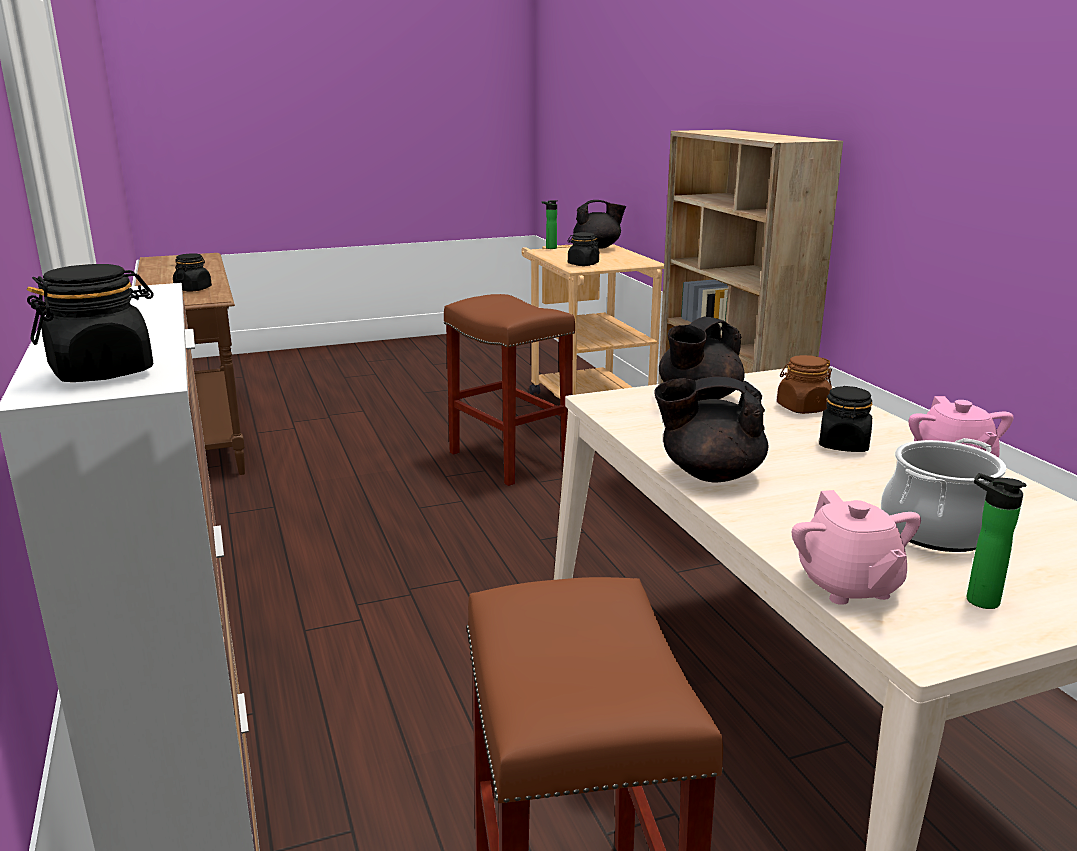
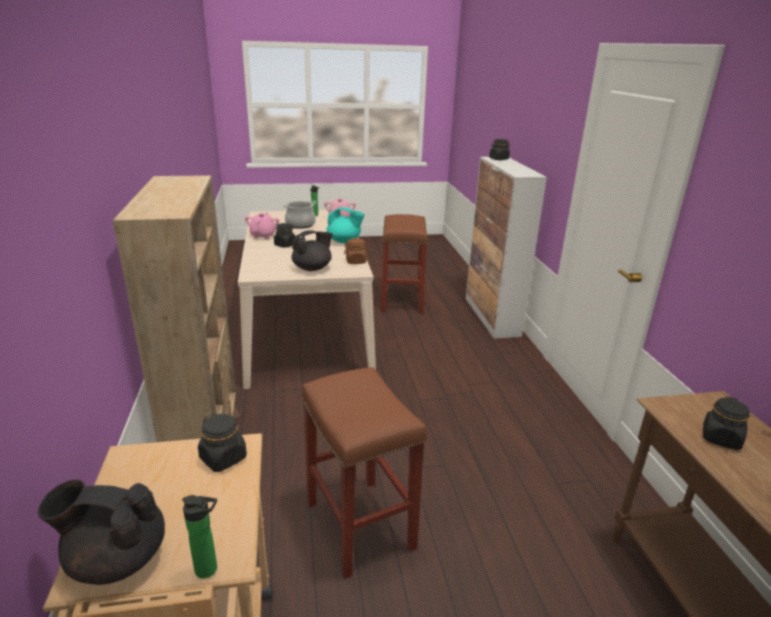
camera: 170 degrees left, 5 degrees up
(709, 474) = (344, 241): black teapot -> turquoise teapot
(802, 408) = (274, 259): brown jar -> brown jar (356, 261)

